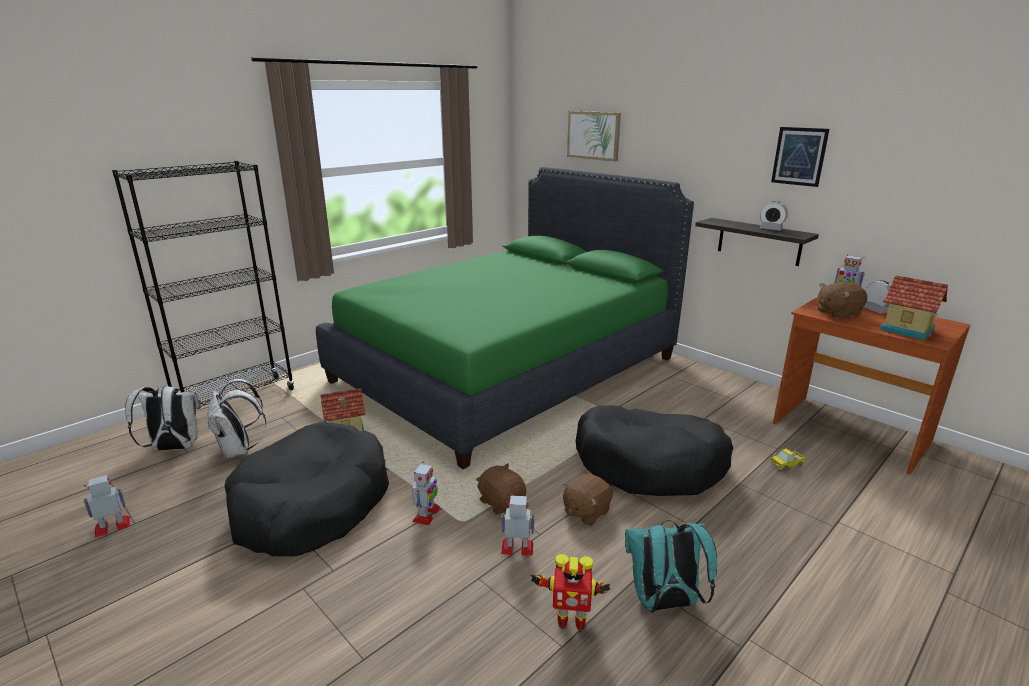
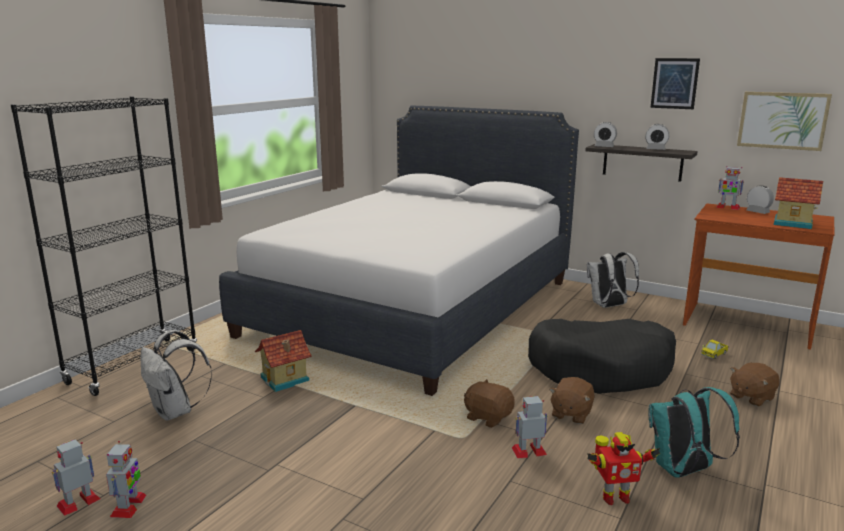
camera: 15 degrees left, 5 degrees down
(174, 448) = (94, 419): white backpack -> white backpack (609, 306)
(312, 505) = (298, 448): black dog bed -> none
(426, 514) = (423, 438): toy robot -> toy robot (128, 506)
(508, 369) = (415, 307): green bed -> white bed
(593, 135) = (466, 72): picture -> picture (782, 120)
(716, 222) = (604, 146): none -> alarm clock
(837, 313) = (731, 216): brown plush toy -> brown plush toy (751, 397)

